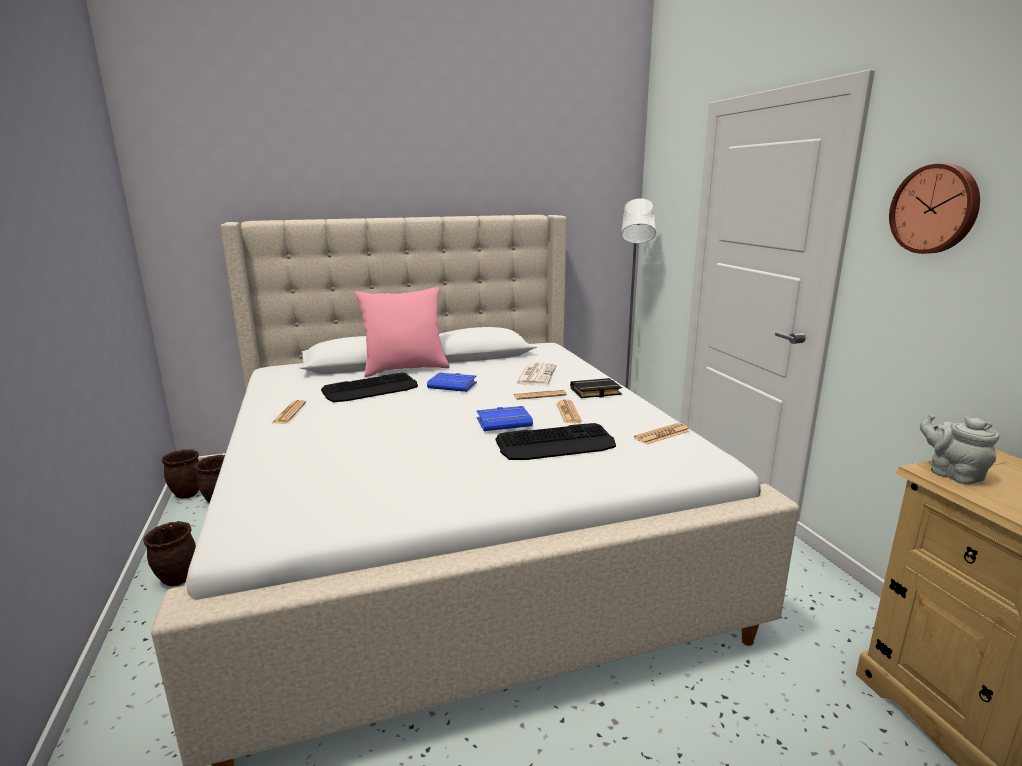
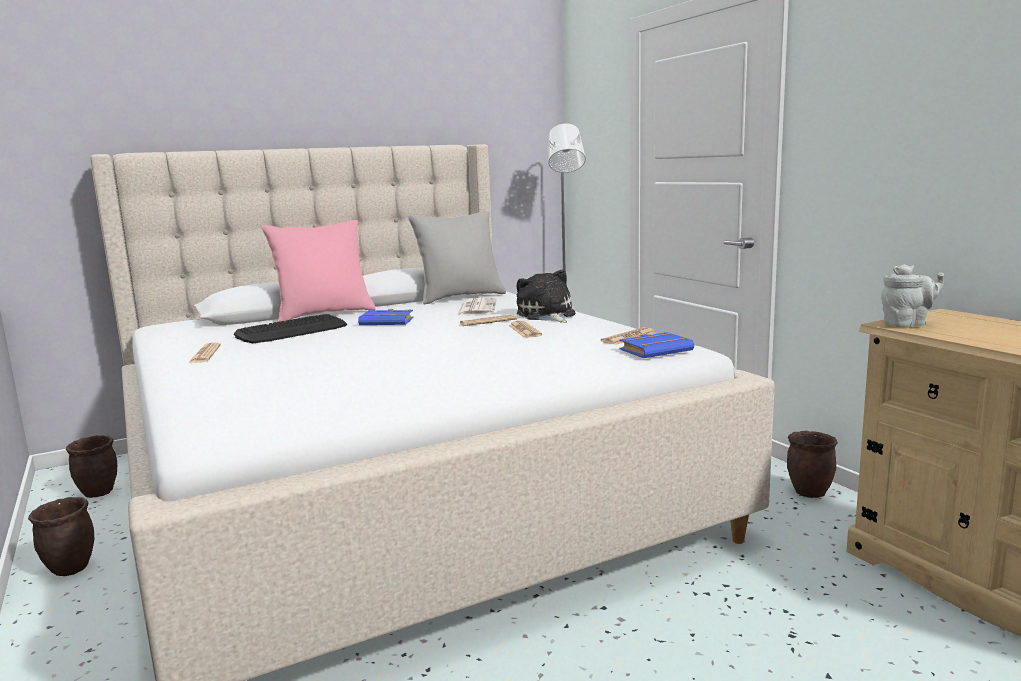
camera: 10 degrees left, 5 degrees down
(188, 494) = (52, 491): brown planter -> brown planter (810, 492)
(504, 422) = (459, 342): blue book -> blue book (656, 350)
(526, 358) = (460, 297): none -> grey pillow
(556, 444) = (522, 351): keyboard -> none
(595, 392) = (546, 315): black book -> plush toy
(935, 209) = (860, 94): wall clock -> none
(952, 474) = (907, 324): grey teapot -> grey teapot turned 120 degrees clockwise

